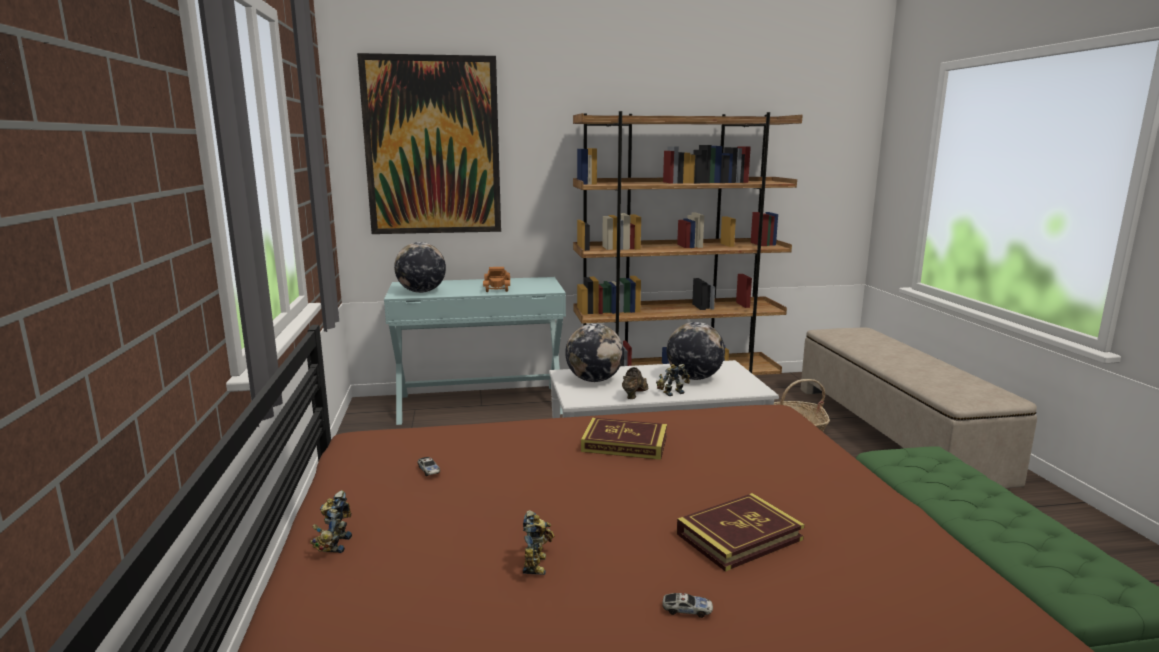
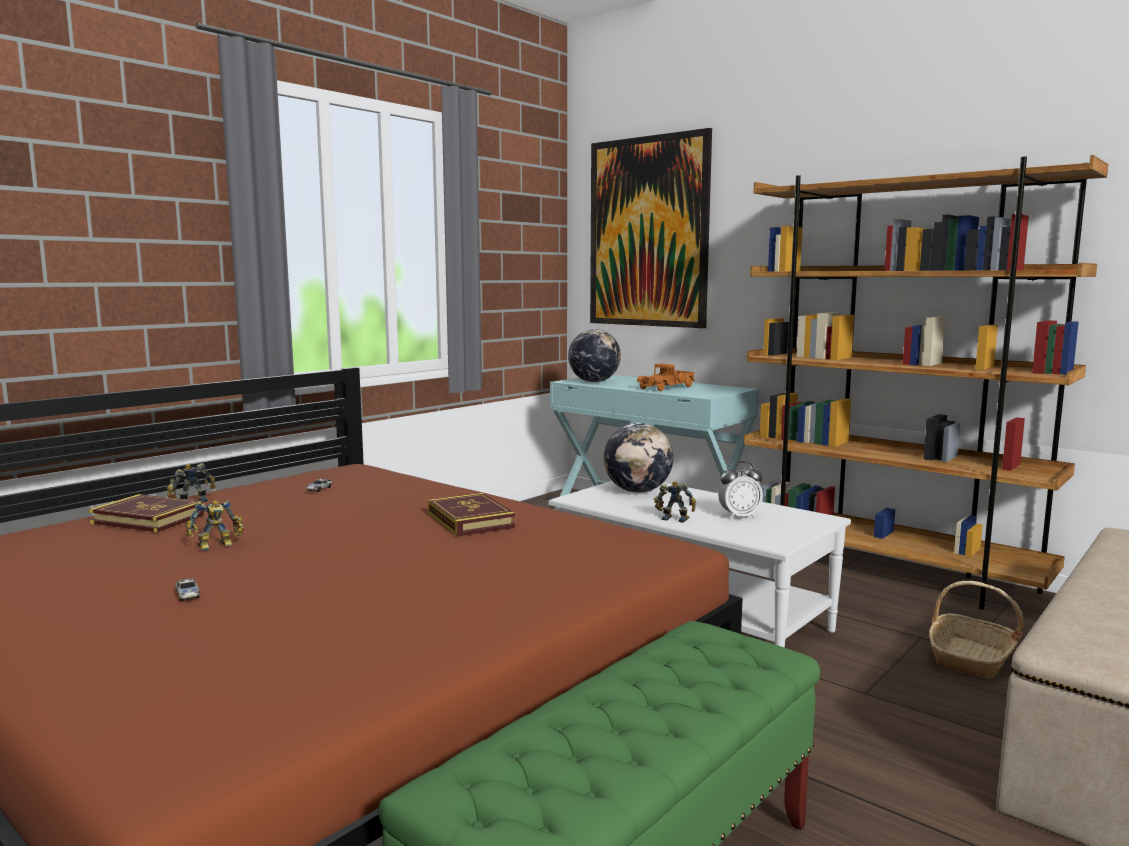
camera: 50 degrees right, 5 degrees down
(634, 394) = (636, 509): brown shoe -> none
(694, 378) = (739, 516): globe -> alarm clock
(739, 537) = (336, 588): book -> book (148, 519)

